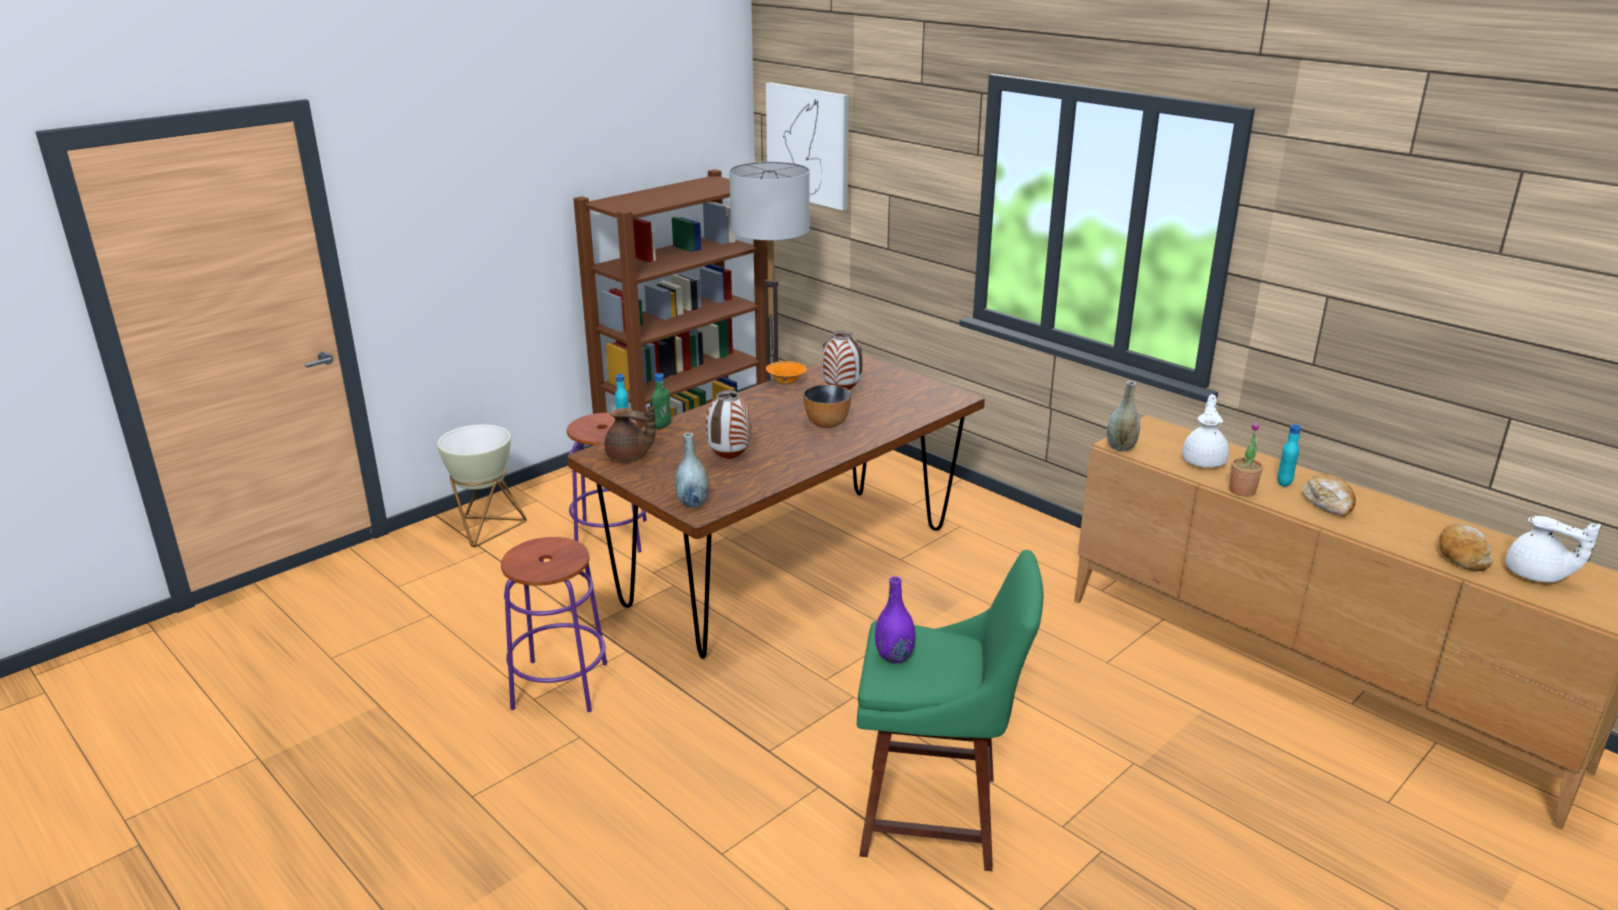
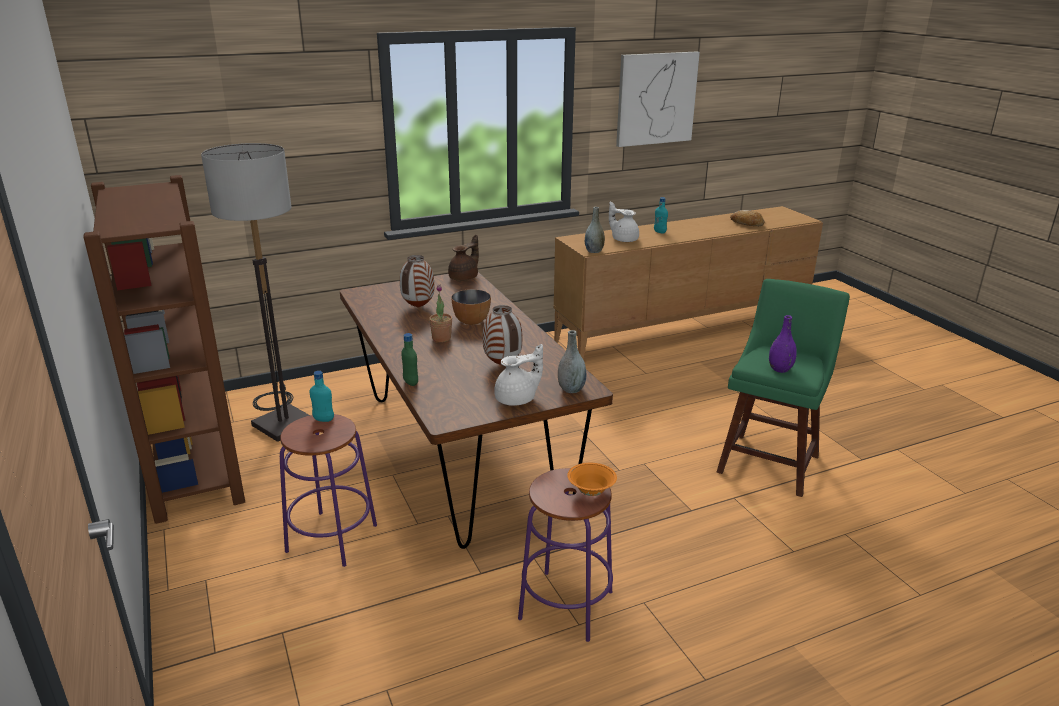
camera: 70 degrees left, 0 degrees up
(487, 527) = (230, 626): planter -> none
(629, 456) = (461, 405): brown teapot -> brown teapot (464, 278)
(786, 383) = (377, 322): orange bowl -> orange bowl (591, 491)
(808, 145) = (170, 135): picture -> picture (656, 98)
(1242, 491) = (664, 241): potted plant -> potted plant (441, 338)
(1328, 503) = (686, 230): bread -> none
(1536, 575) = (768, 219): white teapot -> white teapot (517, 399)

